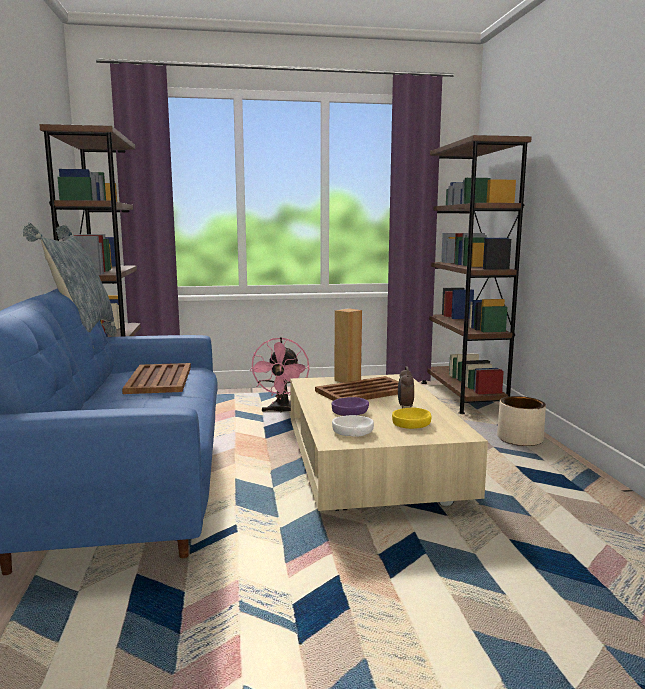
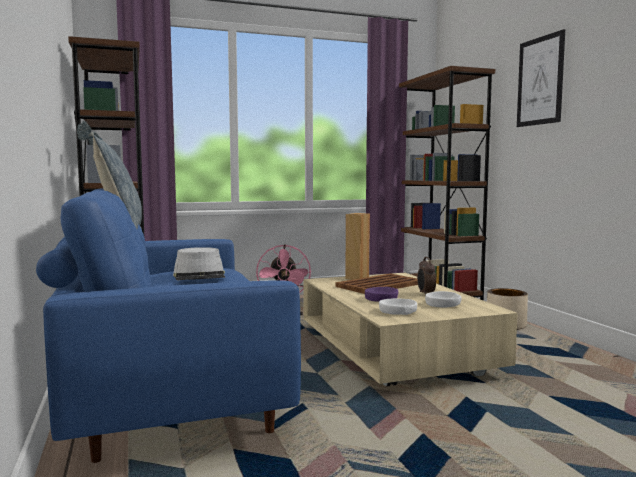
camera: 10 degrees left, 5 degrees down
(160, 379) = (200, 276): brown tray -> grey hat
(411, 423) = (443, 304): yellow bowl -> white bowl
(574, 154) = (540, 81): none -> picture

